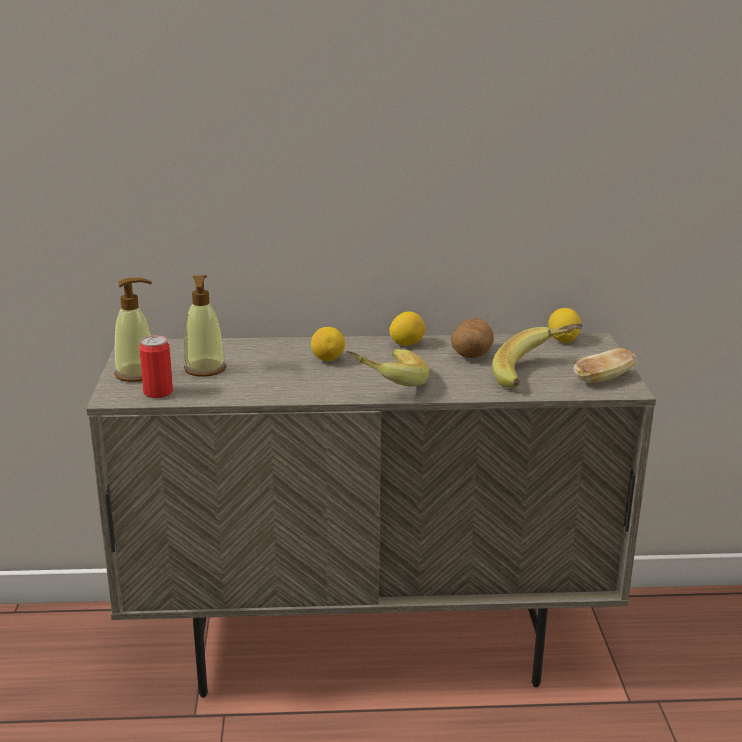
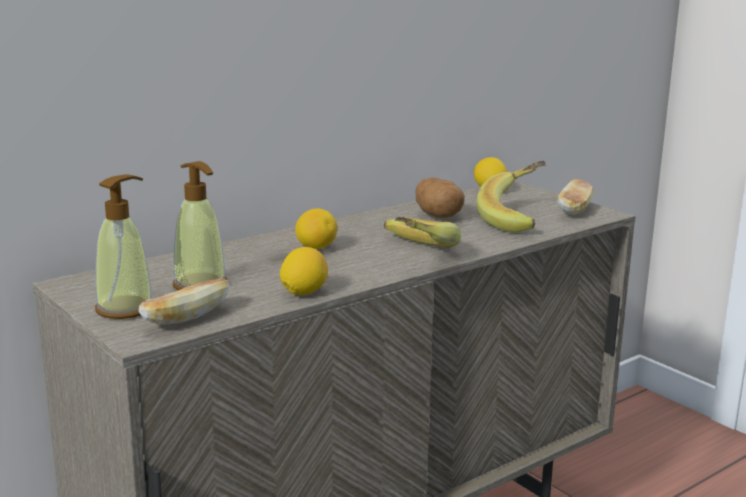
camera: 35 degrees left, 5 degrees down
(158, 392) = (186, 319): can -> bread
(406, 344) = (365, 220): lemon -> lemon (303, 292)

